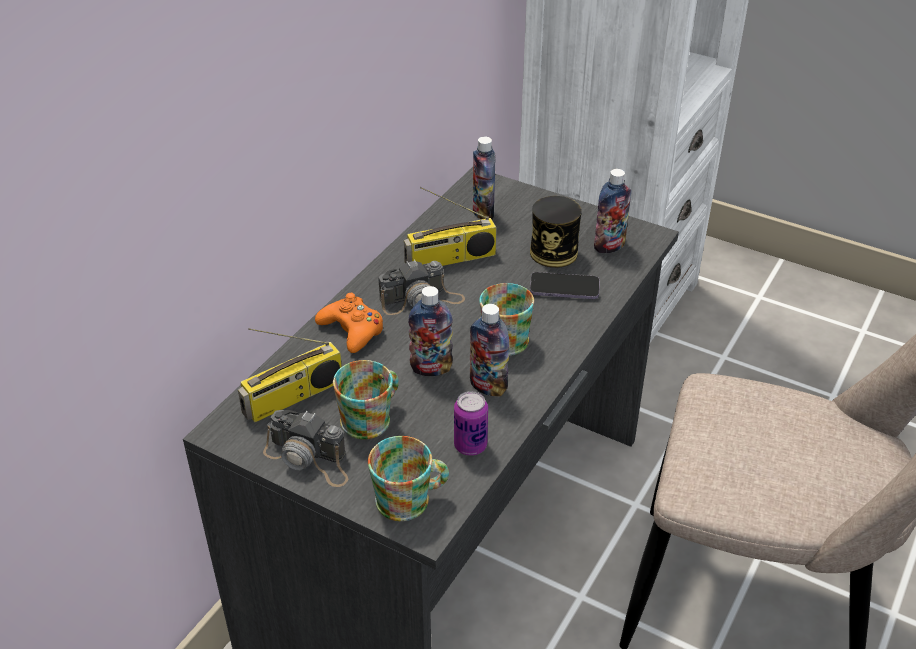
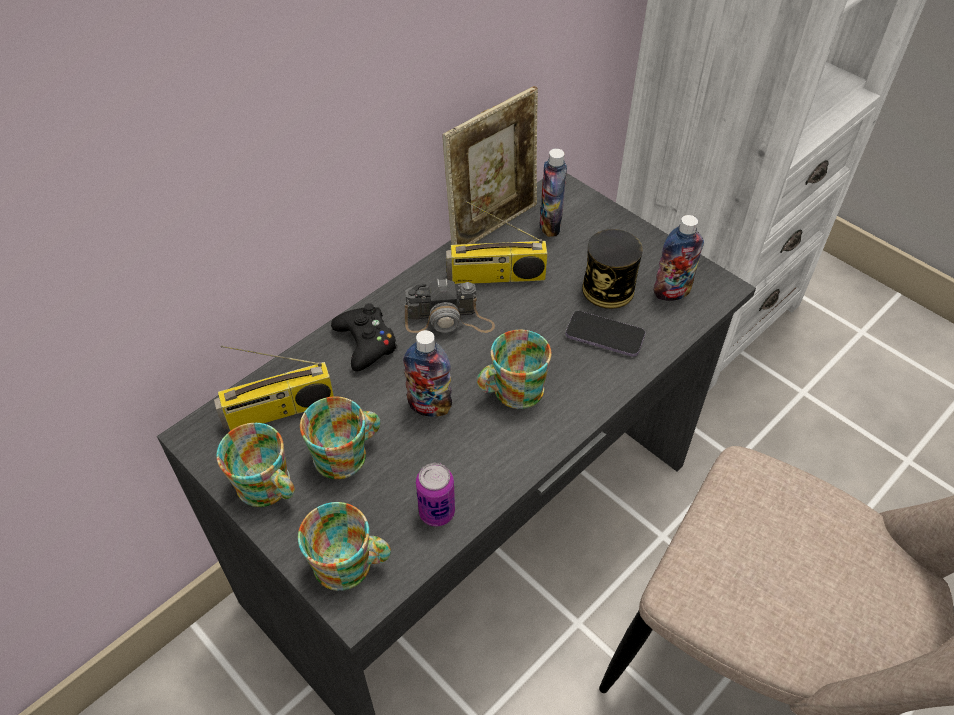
camera: 15 degrees right, 10 degrees up
(309, 458) = (268, 489): camera -> mug
(352, 330) = (366, 343): orange game controller -> black game controller
(431, 220) = (493, 225): none -> picture frame
(488, 386) = (481, 442): bottle -> none

